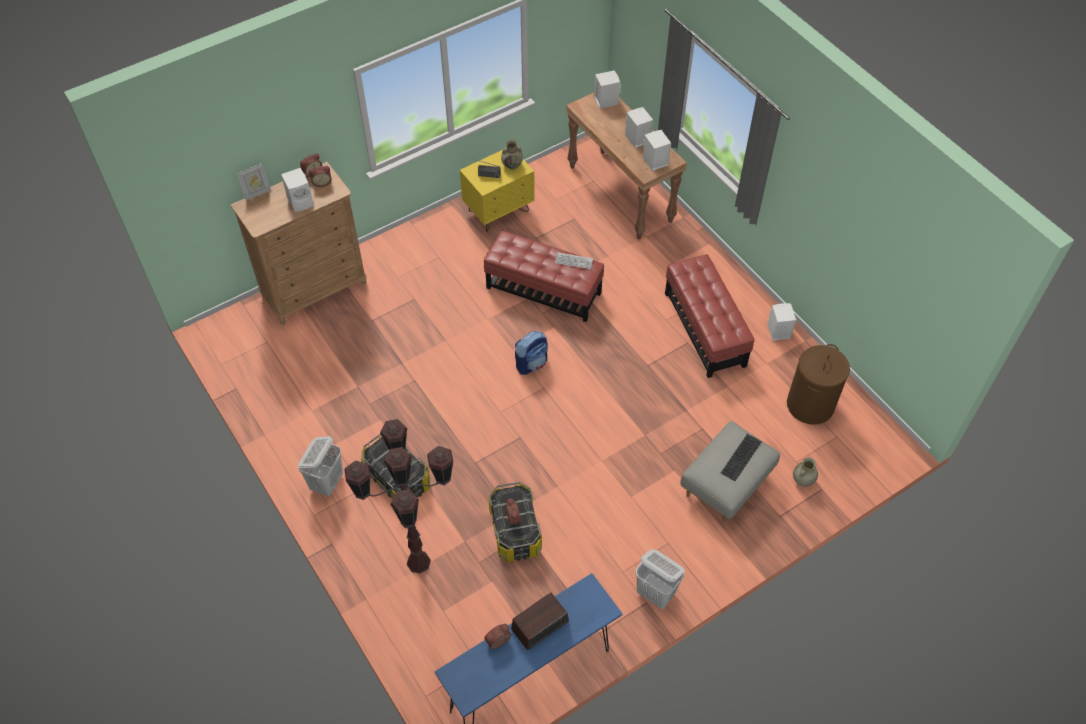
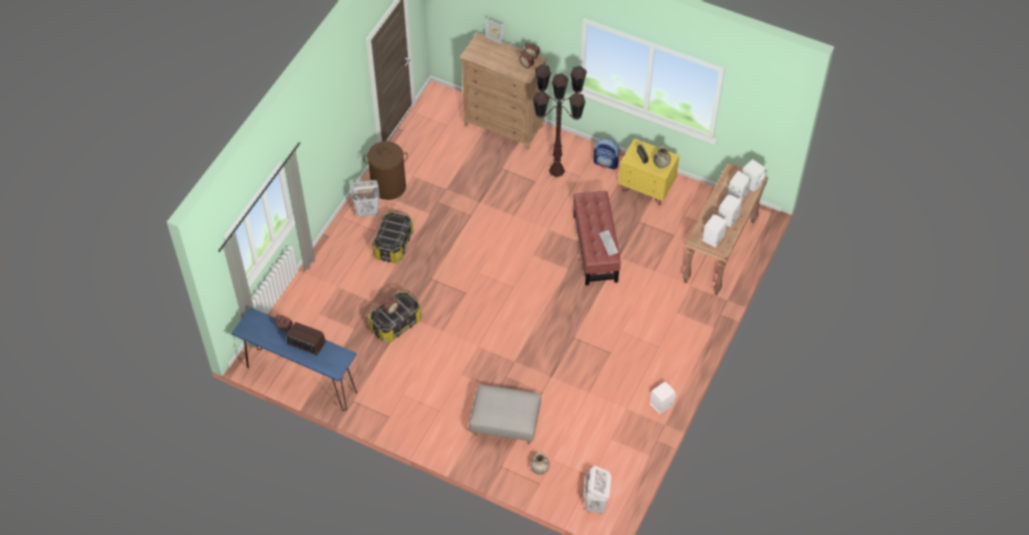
camera: 60 degrees right, 0 degrees up
(301, 201) = (504, 63): white speaker -> white speaker (738, 195)
(418, 562) = (343, 285): brown floor lamp -> brown floor lamp (556, 170)
(531, 363) = (528, 271): backpack -> backpack (606, 163)
(656, 594) = (398, 419): white laundry basket -> white laundry basket (596, 503)
(705, 329) = (630, 358): red ottoman -> none
(741, 458) = (510, 410): keyboard -> none
(810, 405) = (607, 450): brown laundry basket -> brown laundry basket (388, 187)

